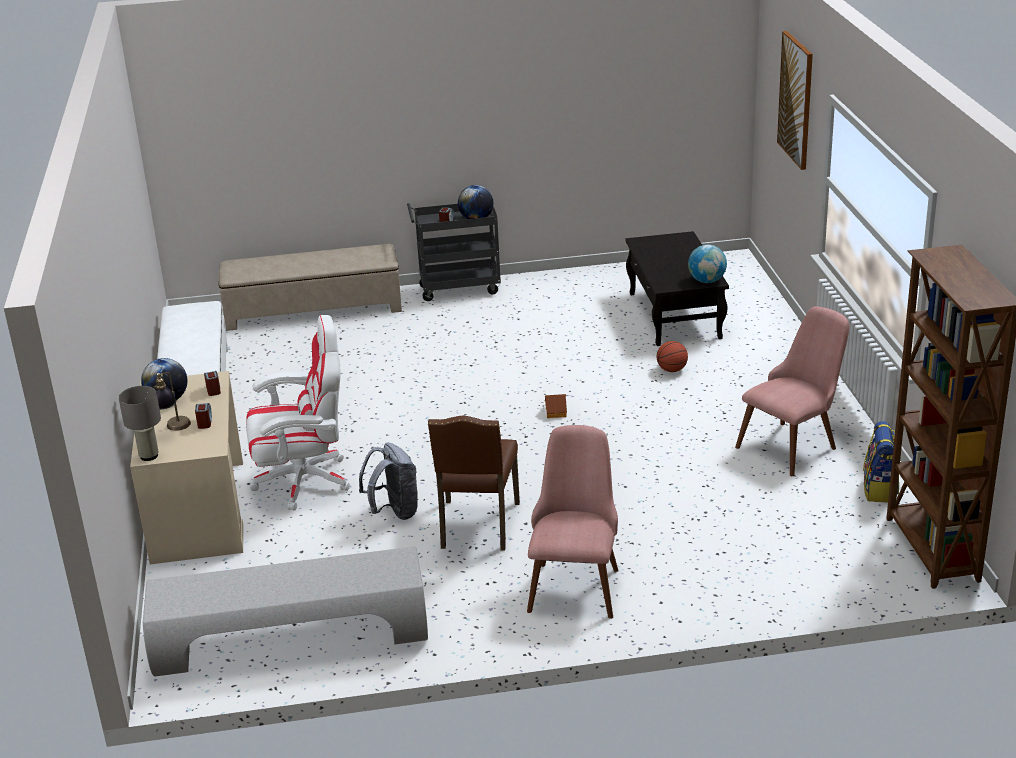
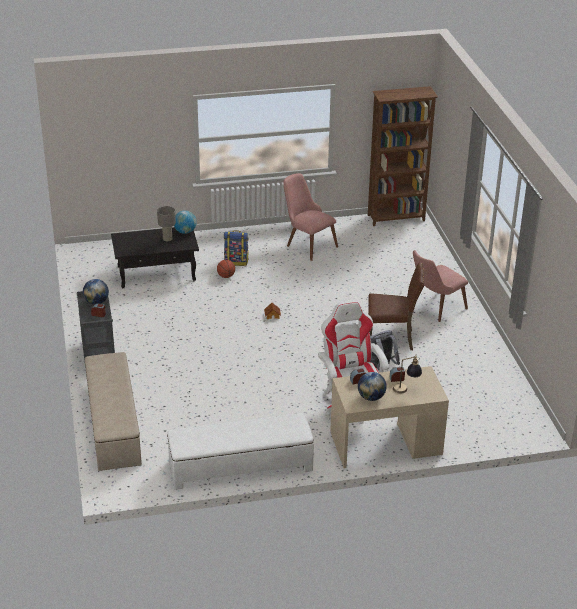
camera: 95 degrees left, 5 degrees up
(149, 456) = (437, 394): grey table lamp -> grey table lamp (167, 240)
(291, 637) = (496, 393): grey bench -> none
(576, 581) = (434, 308): pink chair -> pink chair turned 45 degrees counterclockwise
(796, 99) = (137, 120): picture -> none
(880, 490) = (349, 225): backpack -> backpack (236, 261)

